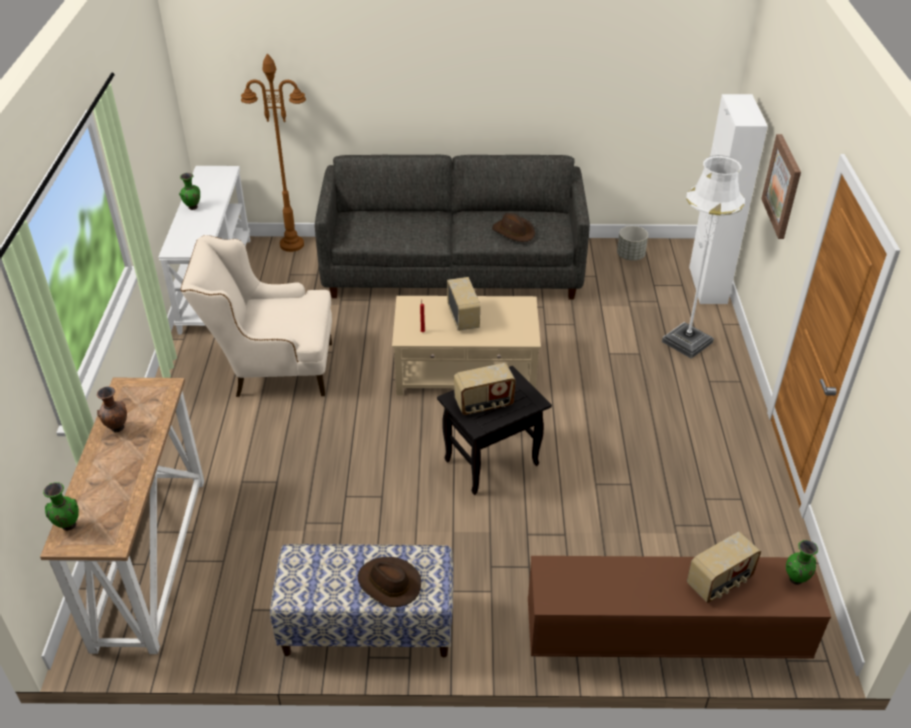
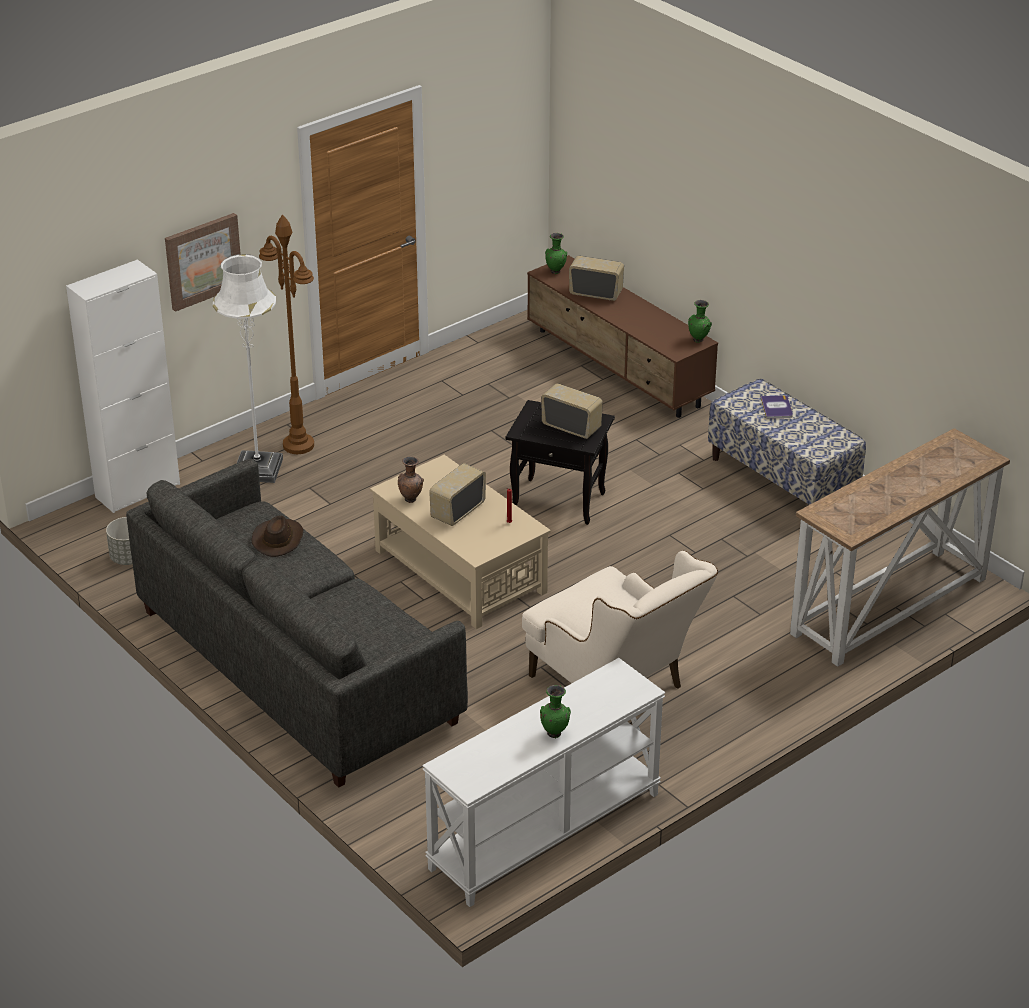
camera: 130 degrees left, 5 degrees down
(68, 526) = (977, 464): green vase -> green vase (699, 340)
(117, 429) = (886, 505): brown vase -> brown vase (411, 499)
(292, 244) = (394, 824): brown floor lamp -> brown floor lamp (298, 445)
(389, 584) = (776, 407): brown hat -> book

